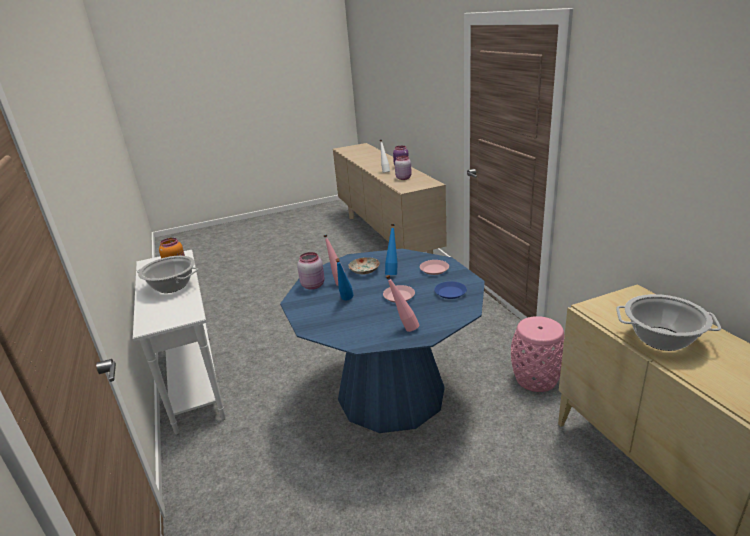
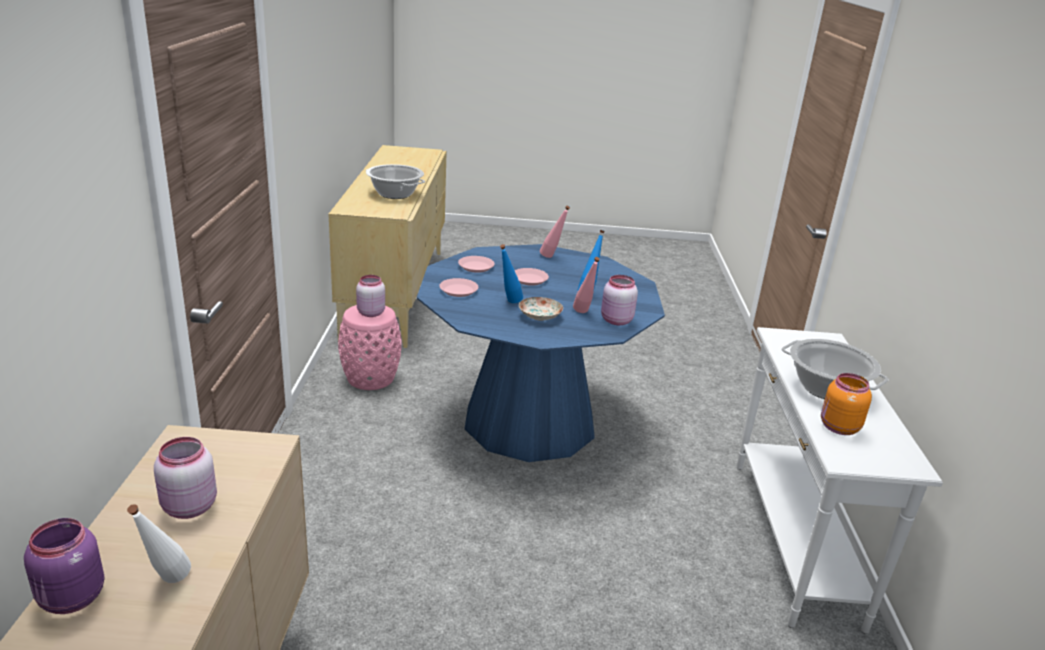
camera: 160 degrees left, 0 degrees up
(450, 292) = (476, 267): blue plate -> pink plate
(539, 327) = (370, 313): none -> pink jar

